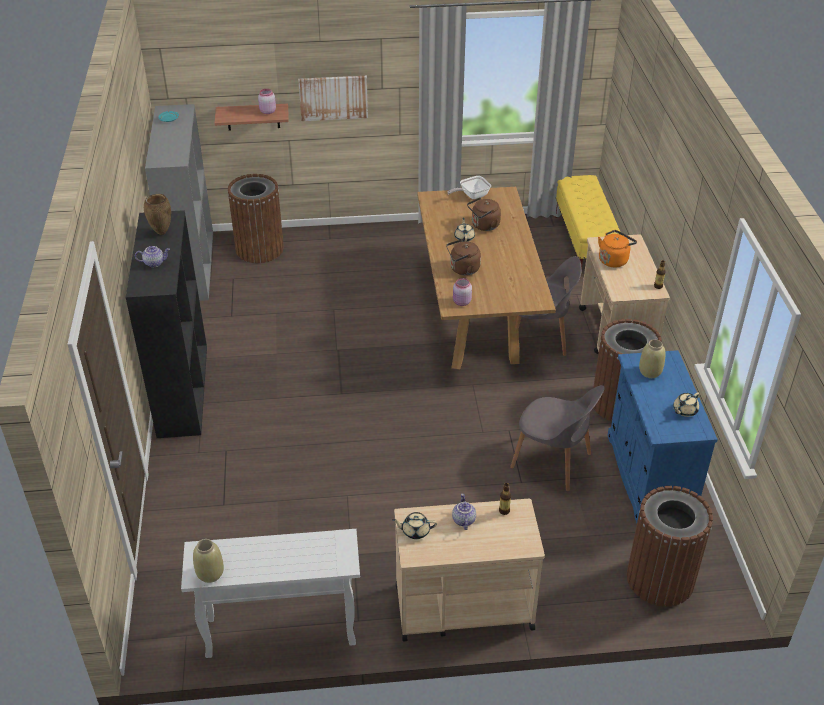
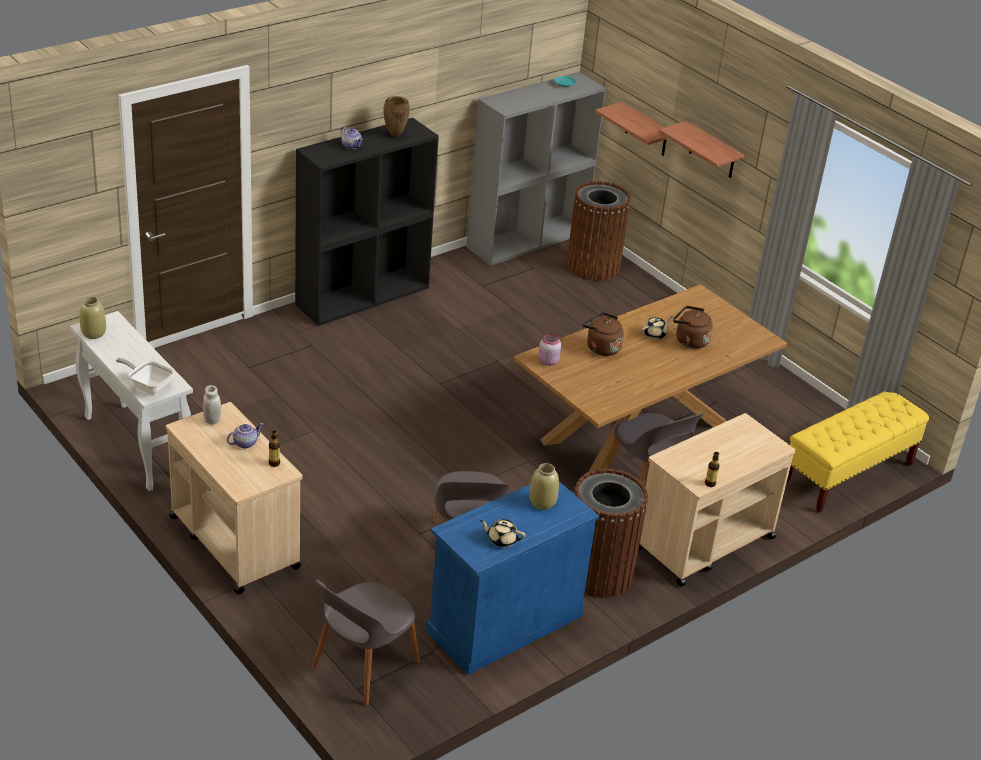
camera: 55 degrees right, 5 degrees down
(267, 111) = (646, 128): pink jar -> none
(333, 97) = (712, 151): picture -> shelf
(415, 531) = (212, 420): beige teapot -> white jar
(471, 195) = (734, 319): frying pan -> frying pan (148, 386)
(614, 260) = (724, 441): orange kettle -> none
(660, 579) = (363, 666): brown trash can -> grey chair

